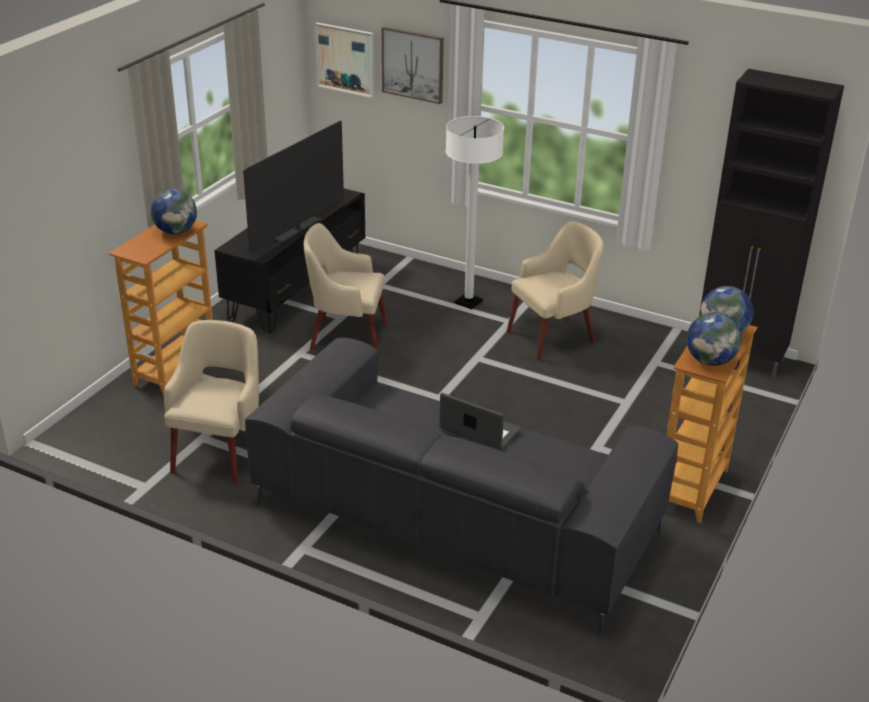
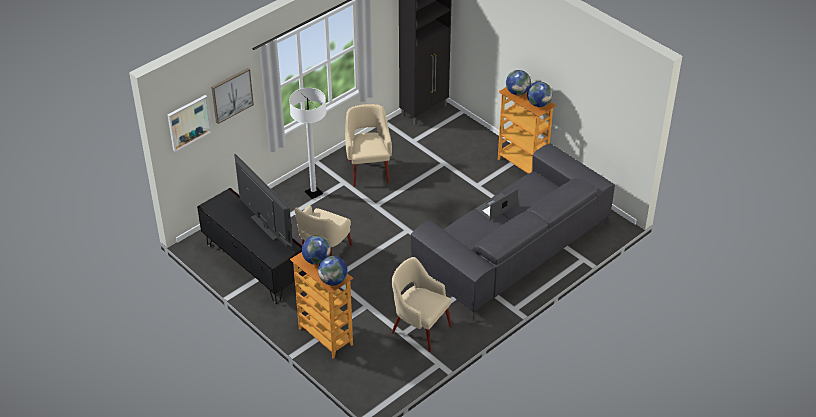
camera: 70 degrees left, 10 degrees up
(134, 250) = (333, 281): none -> globe

